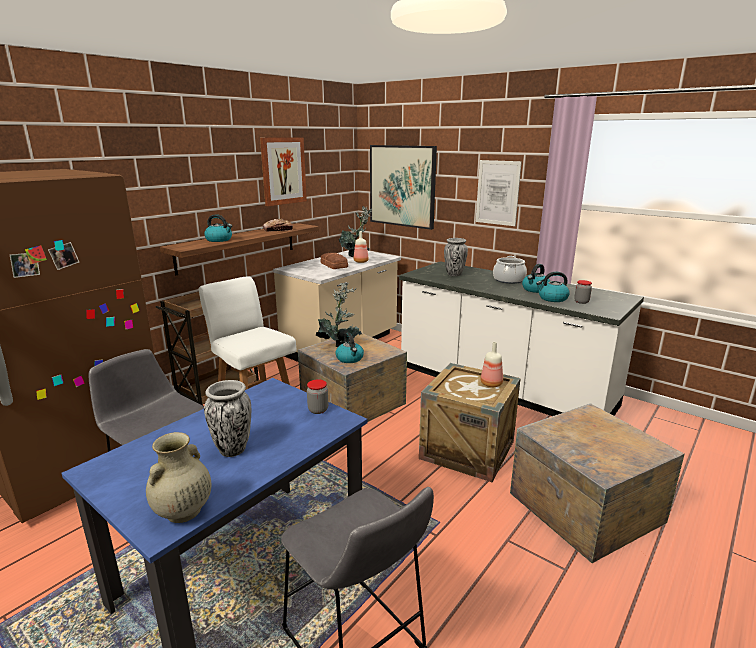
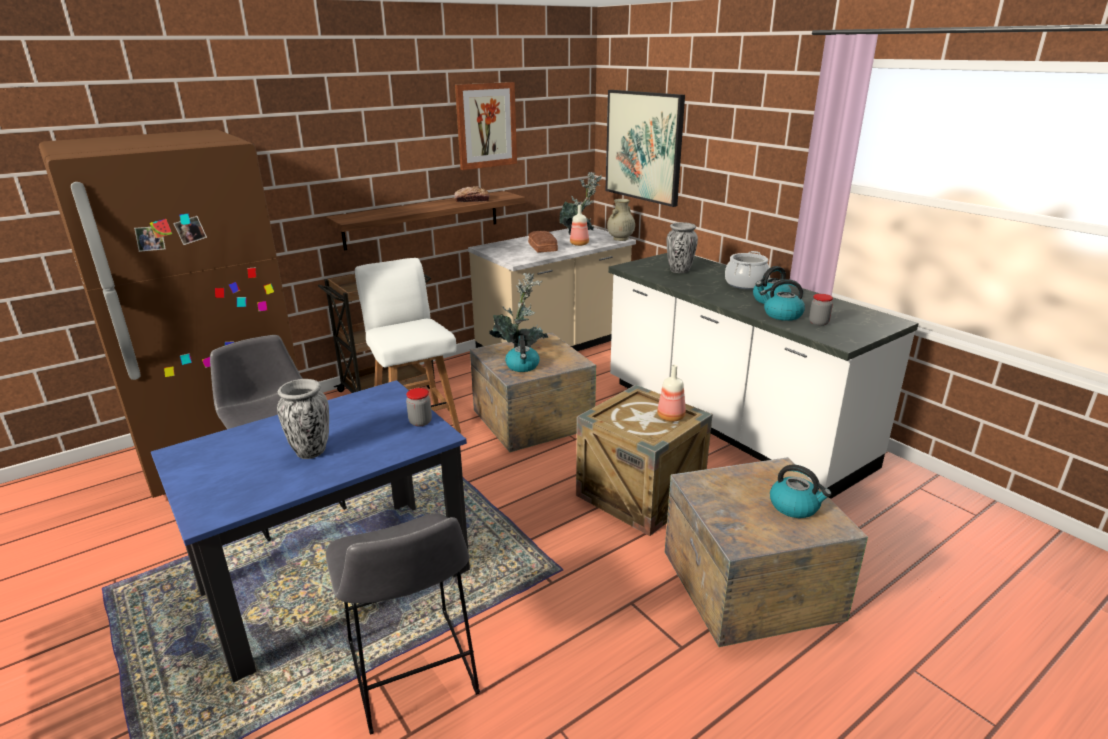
camera: 15 degrees right, 5 degrees up
(182, 512) = (232, 505): beige vase -> beige vase (620, 239)
(219, 240) = (395, 211): kettle -> kettle (795, 506)
(497, 192) = (754, 163): picture -> none

